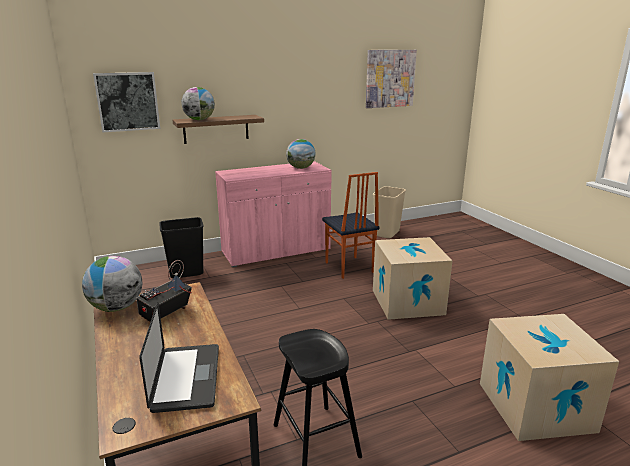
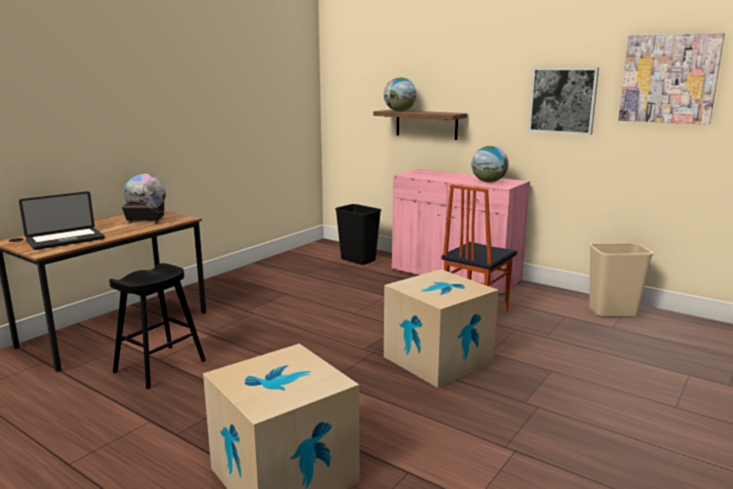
camera: 60 degrees right, 5 degrees down
(127, 101) = (358, 89): picture -> picture (562, 100)

